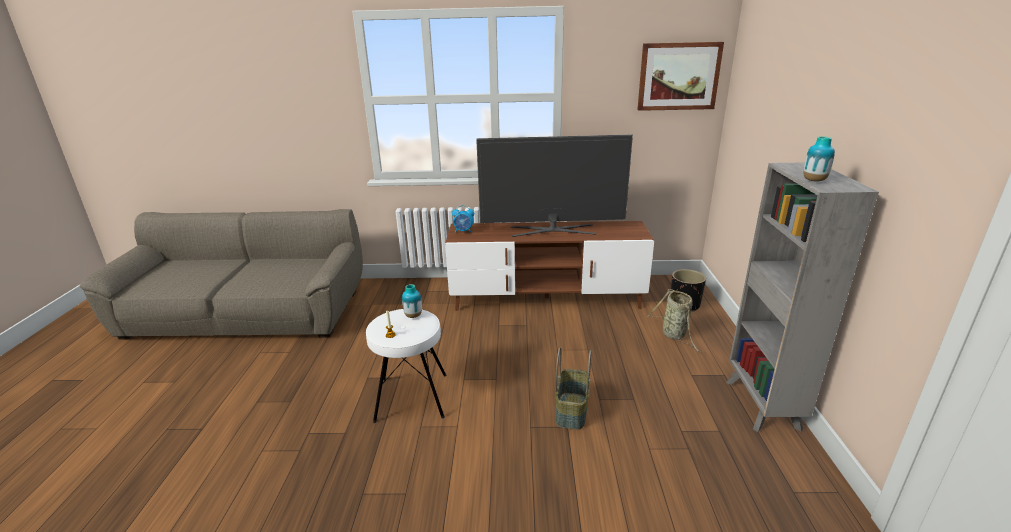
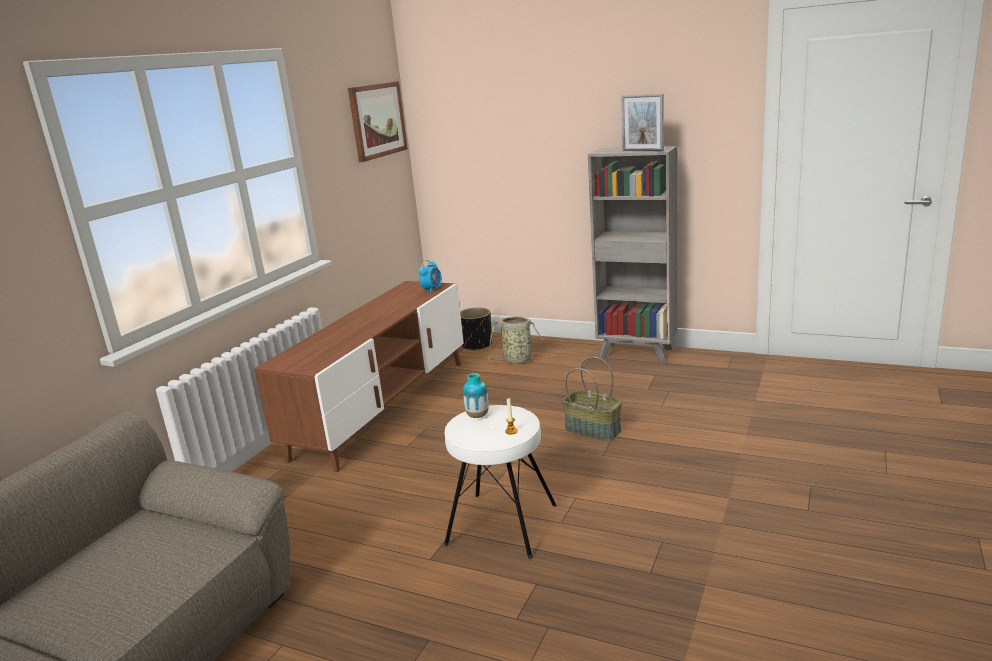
camera: 65 degrees left, 5 degrees down
(464, 231) = (296, 362): alarm clock -> alarm clock (432, 290)
(553, 230) = (369, 317): television -> none
(814, 180) = (642, 150): vase -> picture frame

